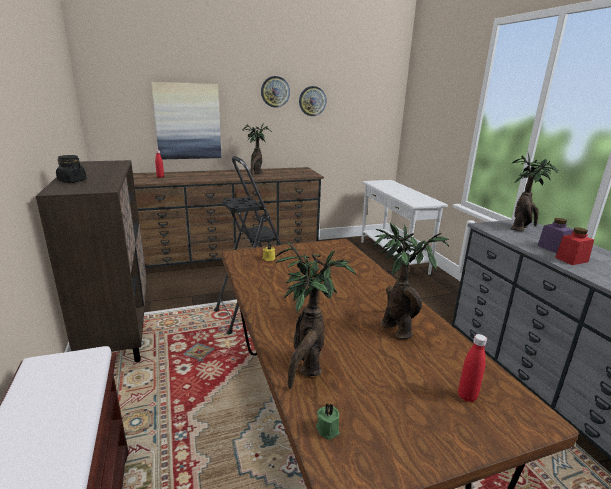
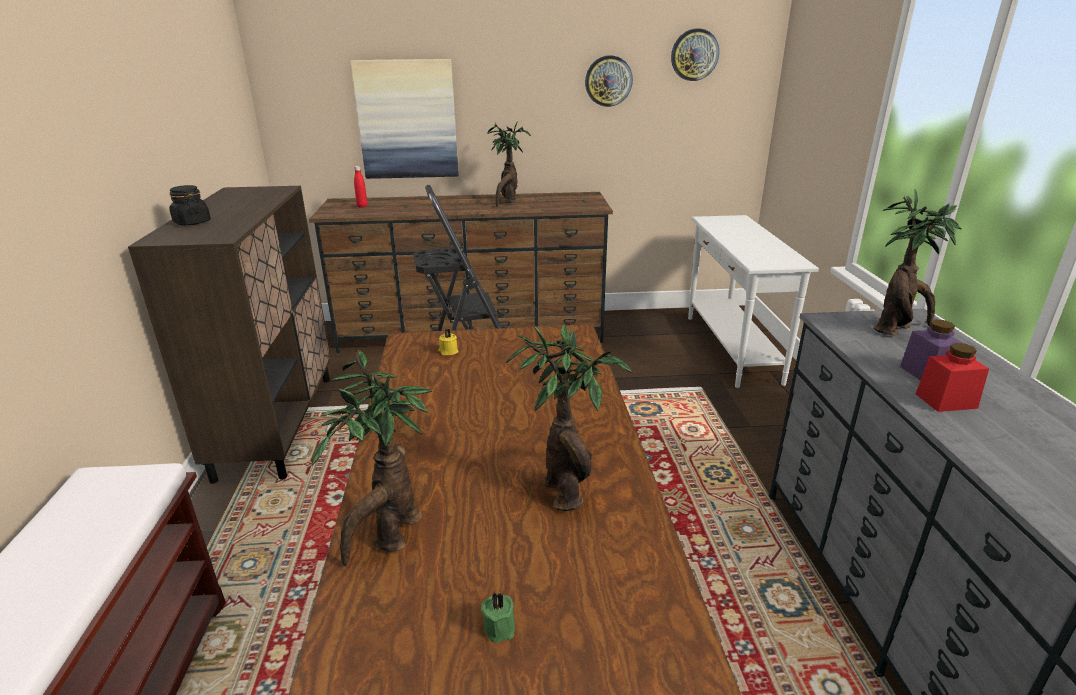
camera: 15 degrees right, 5 degrees up
(275, 92) = (544, 68): wall clock -> wall clock (694, 55)
(328, 428) = (358, 635): green candle -> green candle (500, 627)
(467, 396) = (599, 622): red bottle -> none

